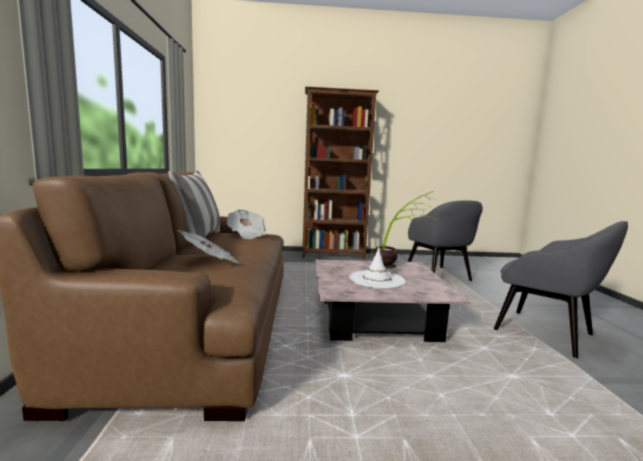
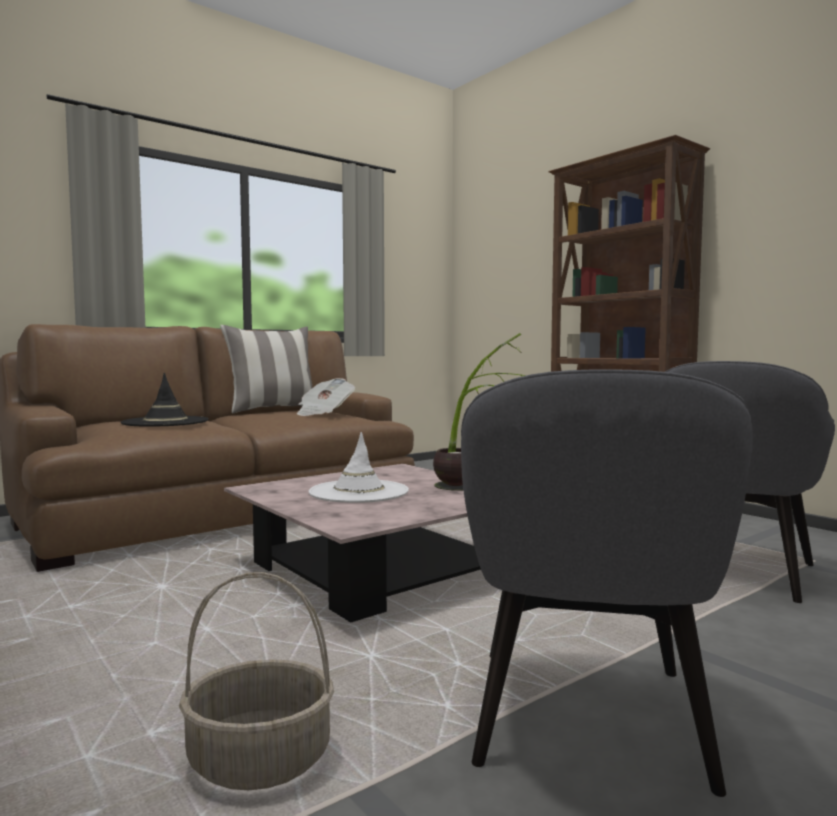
camera: 55 degrees right, 5 degrees down
(210, 262) = (165, 422): newspaper -> black hat
(574, 394) = (258, 761): none -> basket

